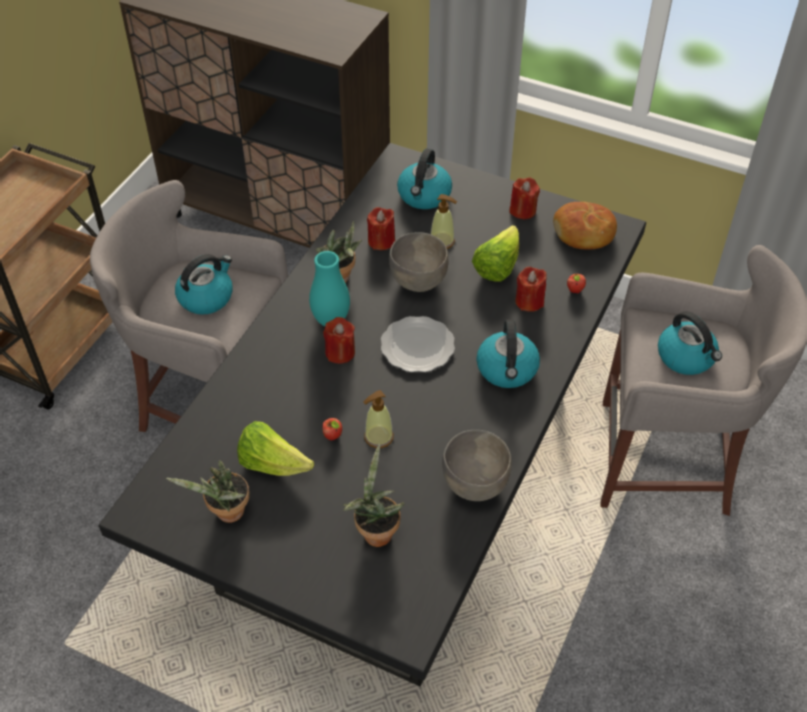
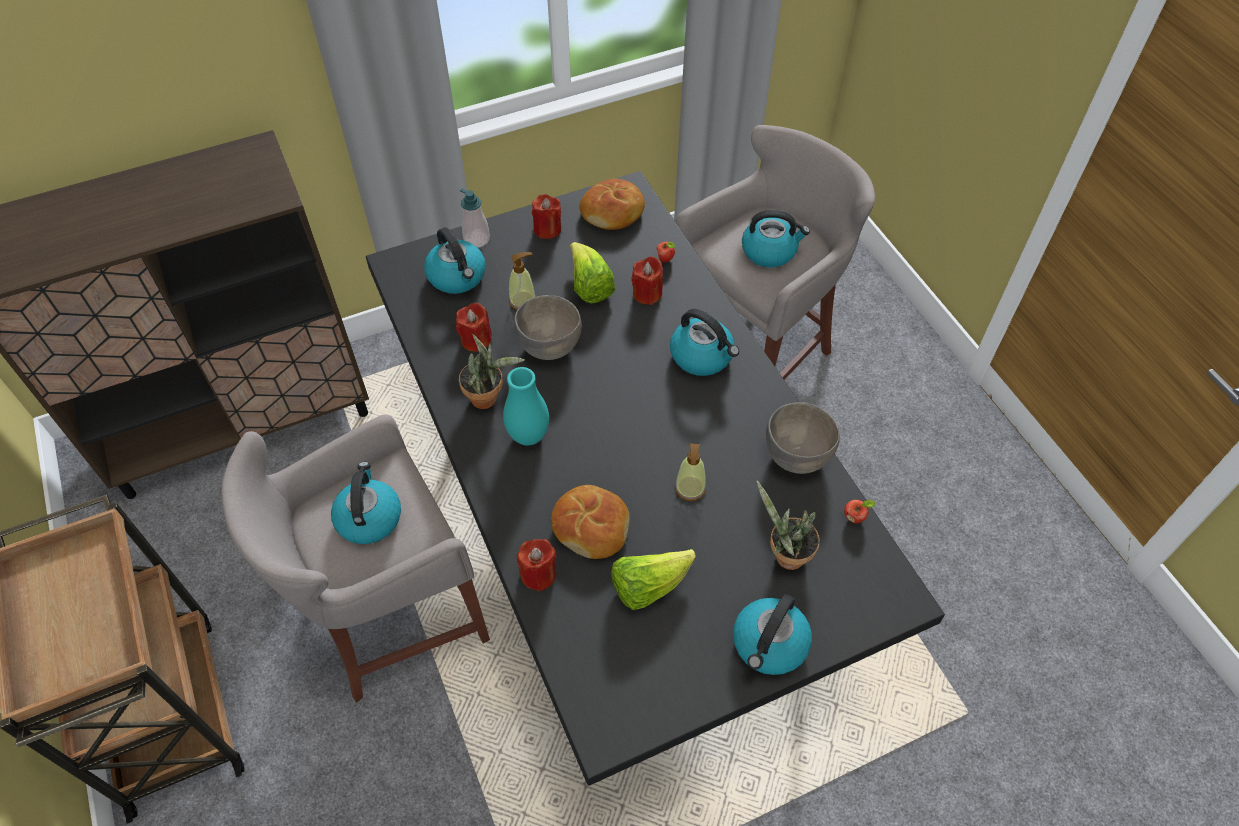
camera: 50 degrees left, 5 degrees up
(226, 514) = (671, 658): potted plant -> none
(289, 567) = (769, 644): none -> kettle
(291, 402) = (591, 526): none -> bread
(333, 436) = (659, 520): apple -> apple (855, 517)
(340, 352) = (571, 454): red candle -> red candle (538, 574)
(418, 346) = (620, 395): plate -> none
(468, 182) = (477, 239): none -> soap dispenser

